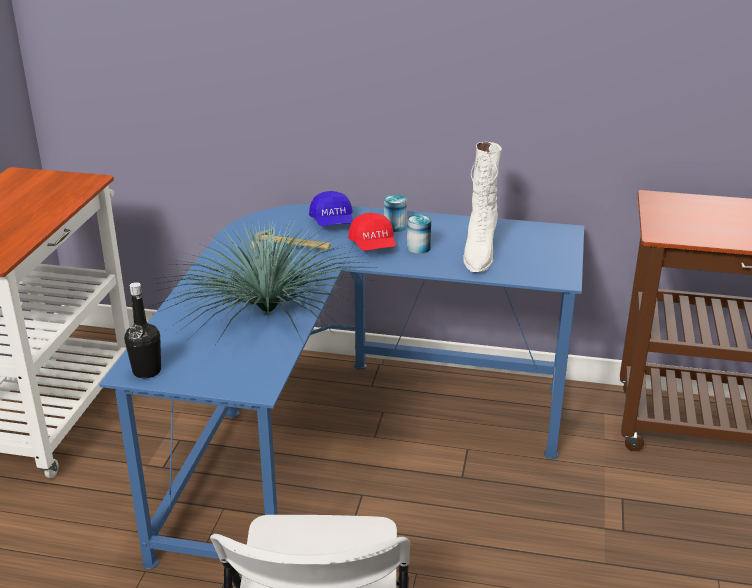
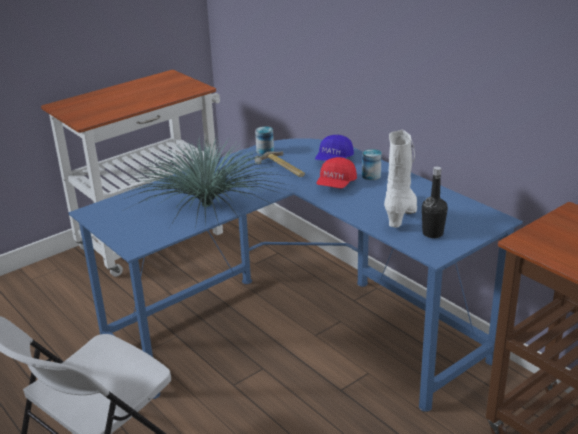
camera: 40 degrees right, 0 degrees up
(147, 371) = (98, 214): black bottle -> black bottle (432, 233)
(418, 248) = (364, 196): can -> can (265, 151)
(479, 253) = (401, 214): white boot -> white boot turned 150 degrees clockwise

